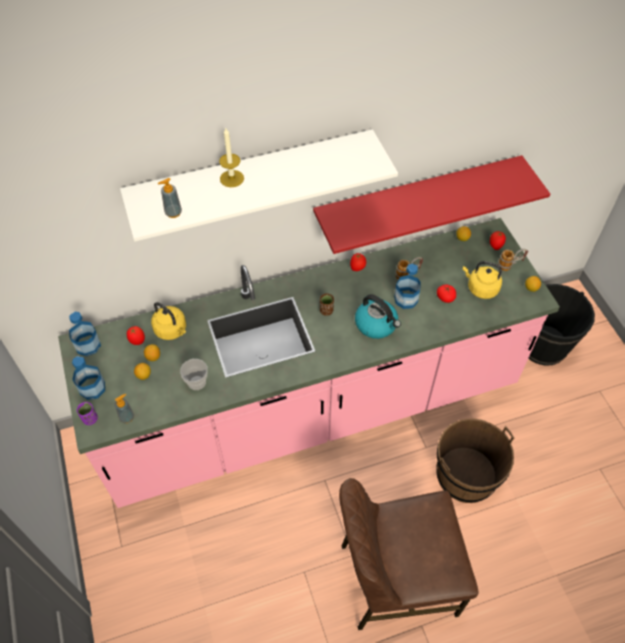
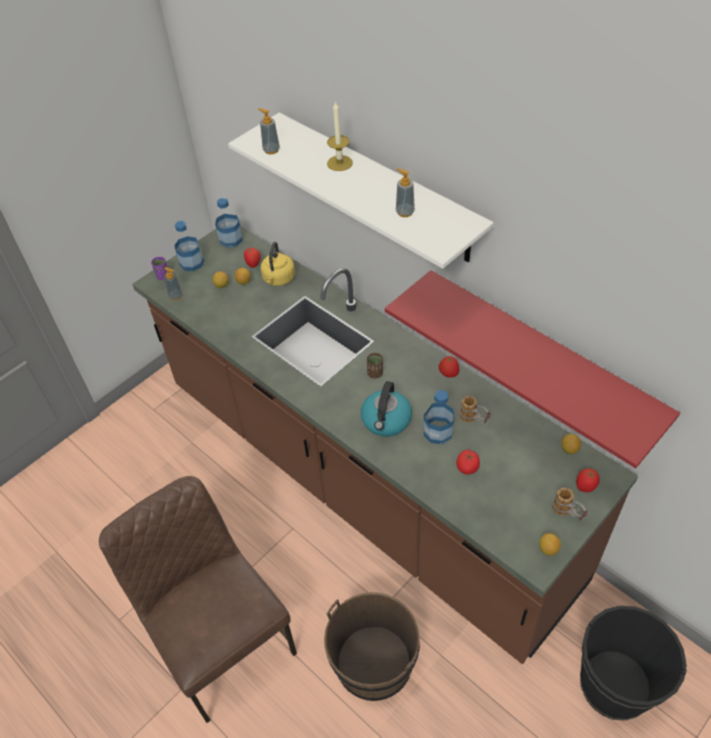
camera: 65 degrees right, 5 degrees down
(197, 382) = (234, 321): cup -> none
(312, 409) = (363, 480): pink counter -> brown counter
(325, 167) = (405, 212): none -> soap dispenser
(480, 288) = (507, 496): yellow kettle -> none

